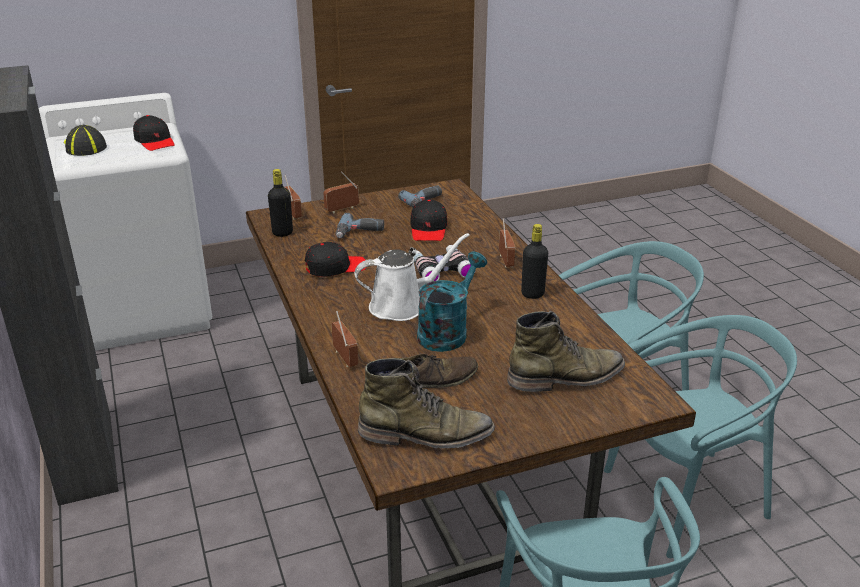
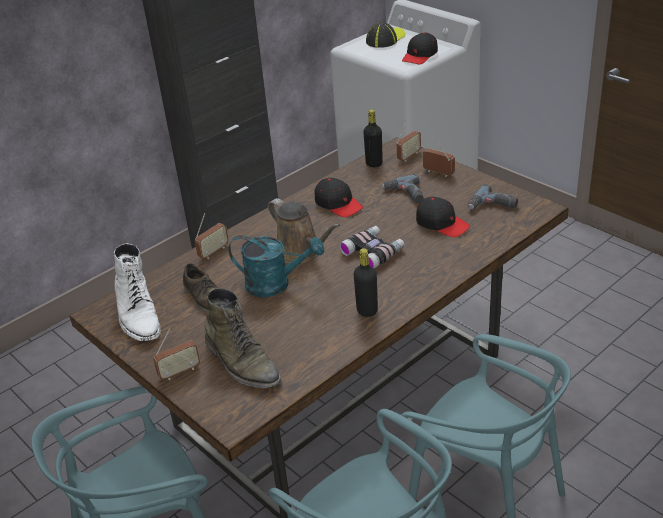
camera: 70 degrees right, 5 degrees up
(402, 306) = (301, 252): white watering can -> brown watering can
(426, 435) = (138, 315): green boot -> white boot
(428, 229) = (442, 223): black cap -> black cap turned 120 degrees counterclockwise
(505, 261) = (416, 280): radio -> radio (179, 372)

